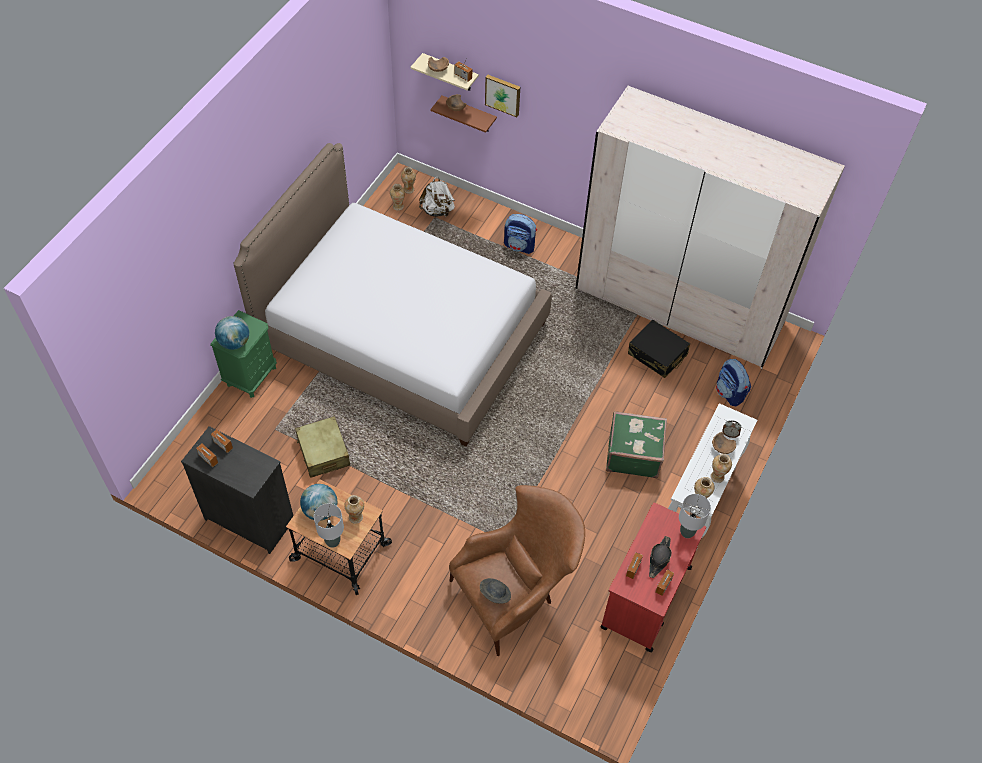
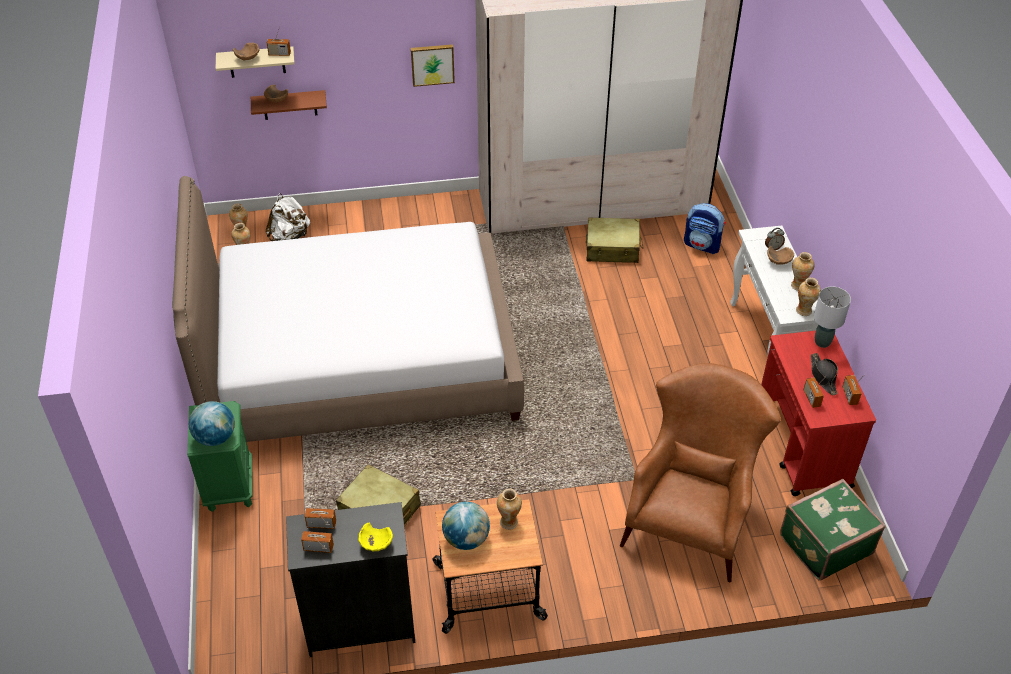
camera: 35 degrees left, 10 degrees down
(240, 479) = (375, 545): none -> yellow bowl
(333, 542) = (508, 559): grey table lamp -> none
(494, 594) = (700, 510): grey hat -> none
(503, 94) = (328, 57): picture -> picture (432, 64)
(520, 246) = (401, 226): backpack -> none
(633, 453) = (673, 337): green suitcase -> green suitcase (824, 543)
(657, 354) = (612, 248): black suitcase -> beige suitcase

